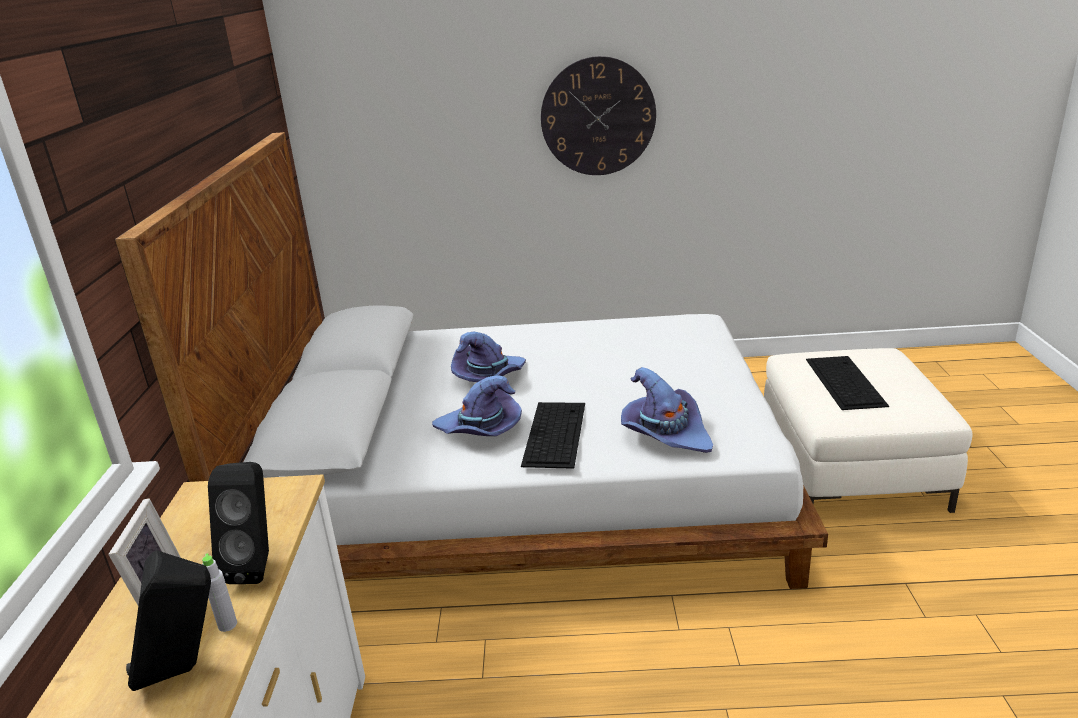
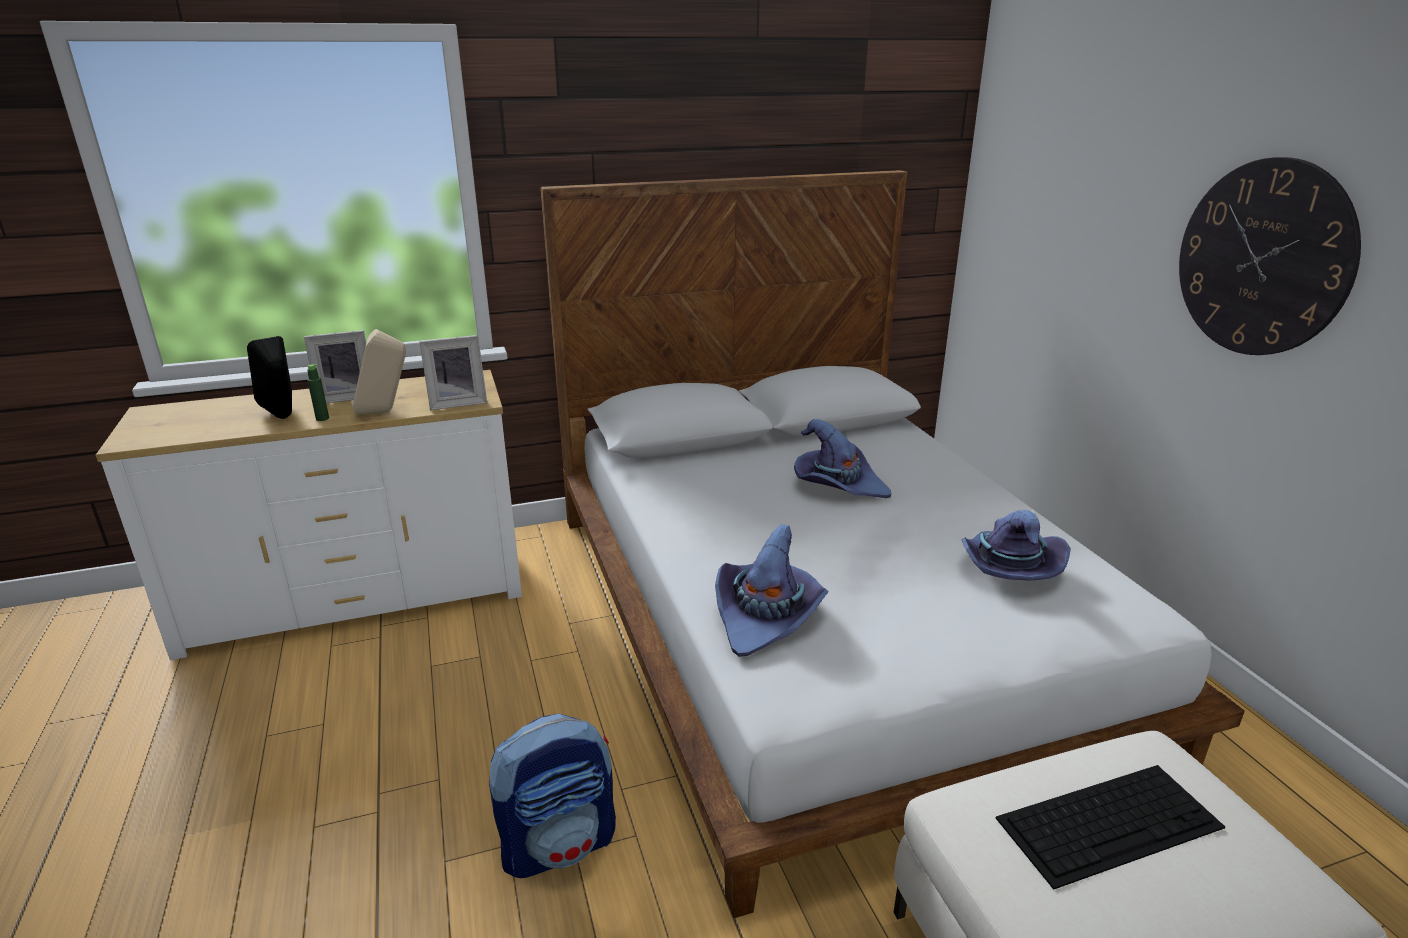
camera: 70 degrees right, 0 degrees up
(227, 625) = (322, 418): grey bottle -> green bottle
(257, 565) = (385, 412): black speaker -> beige speaker
(281, 505) = (457, 402): none -> picture frame
(480, 429) = (726, 502): purple hat -> purple hat (1007, 567)
(554, 433) = (734, 542): keyboard -> none
(730, 674) = (559, 843): none -> backpack

